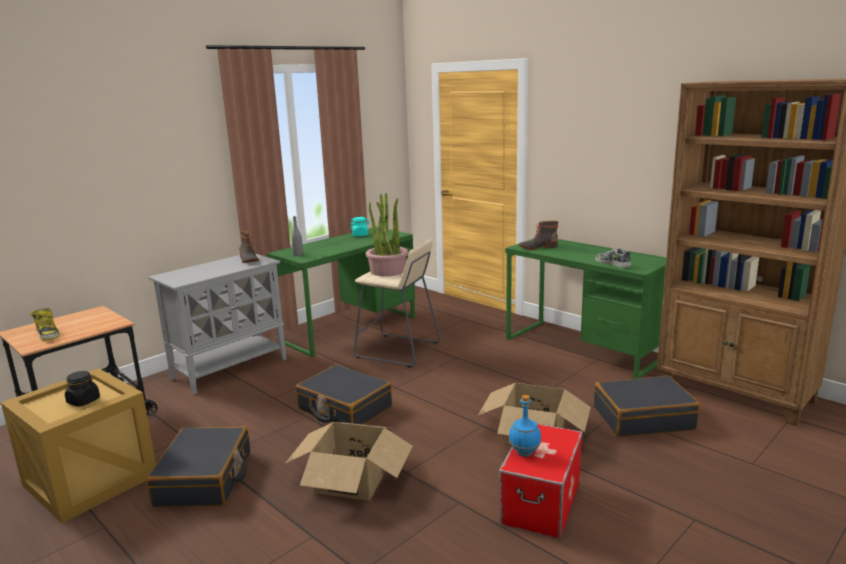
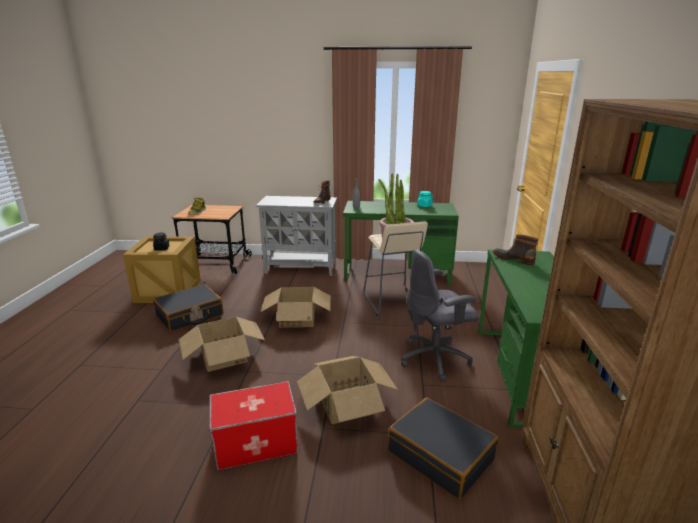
camera: 50 degrees right, 5 degrees up
(344, 408) = (297, 318): black suitcase -> cardboard box
(520, 370) = (435, 359): none -> grey office chair
(525, 453) = (240, 397): blue bottle -> none
(612, 263) = (530, 299): shoe -> none

